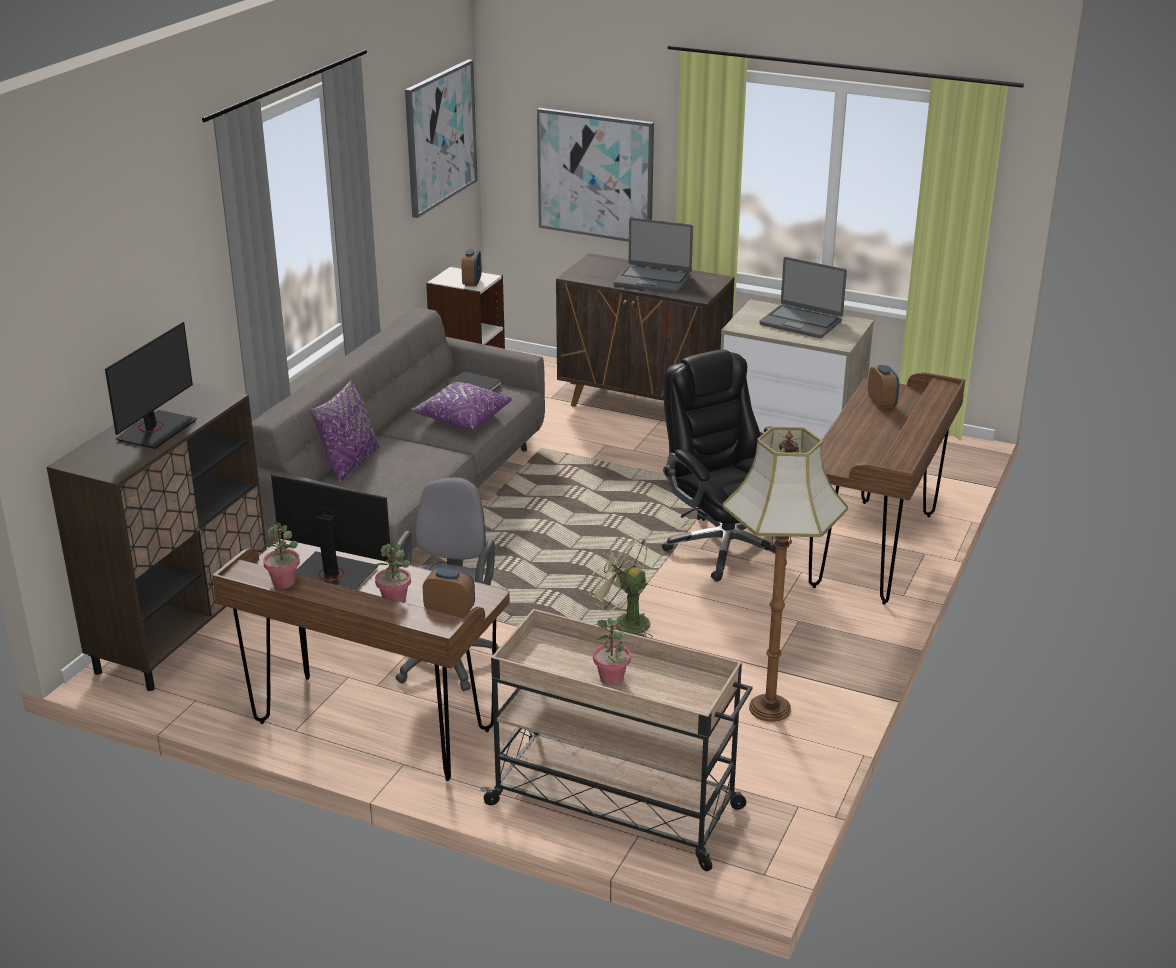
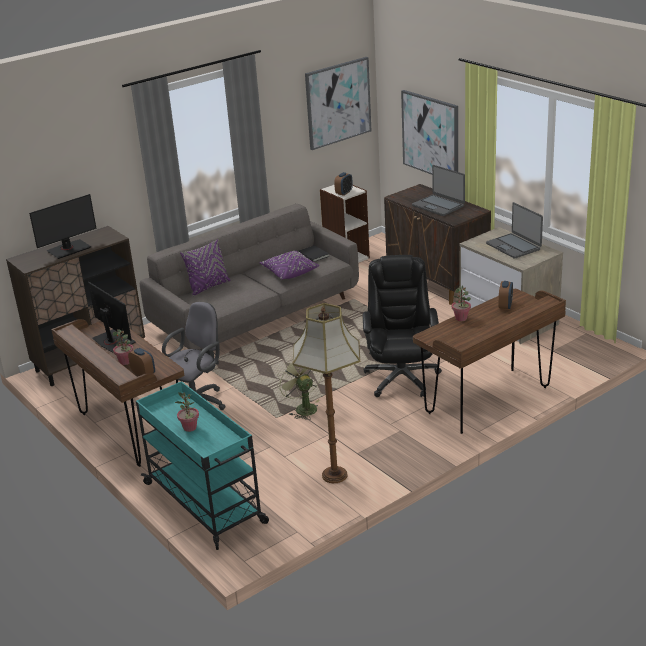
camera: 30 degrees right, 0 degrees up
(284, 582) = (78, 340): potted plant -> potted plant (461, 318)
(617, 807) = (205, 504): beige cart -> turquoise cart

